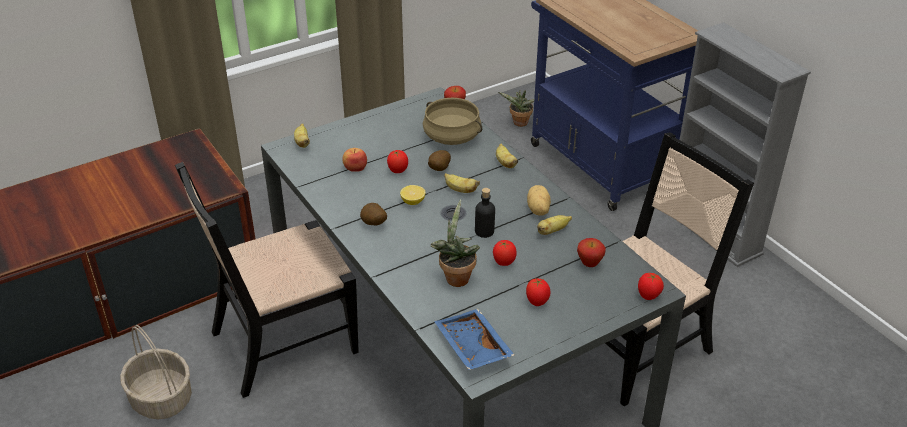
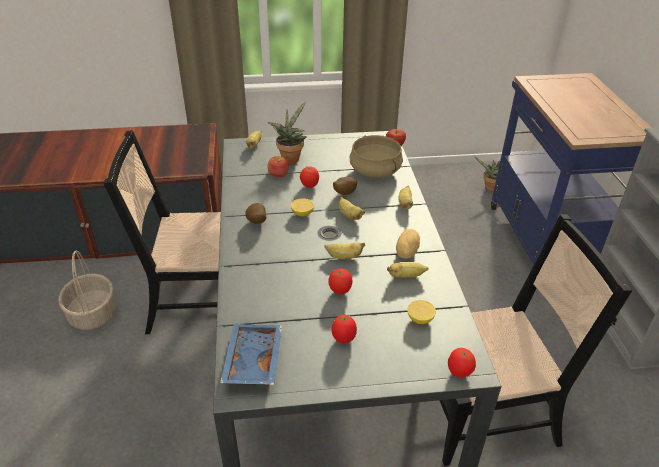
camera: 25 degrees right, 0 degrees up
(455, 277) = (288, 289): potted plant -> potted plant (290, 158)
(484, 231) = (344, 257): black bottle -> banana
(589, 264) = (420, 319): apple -> lemon

